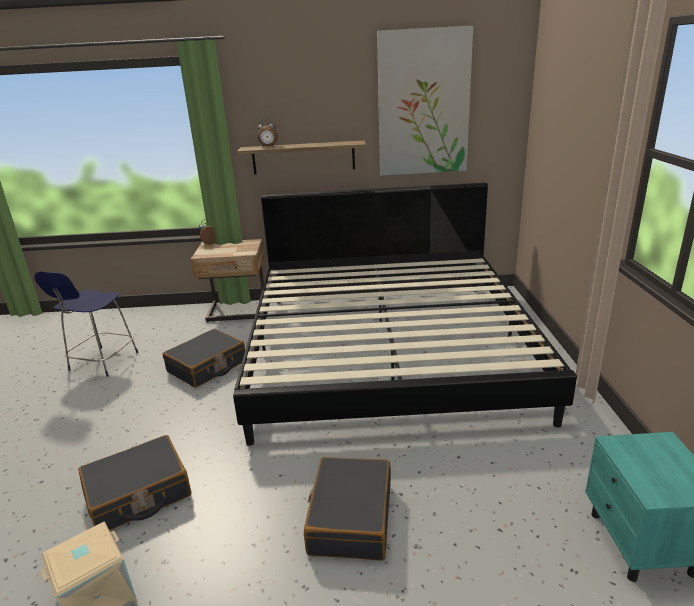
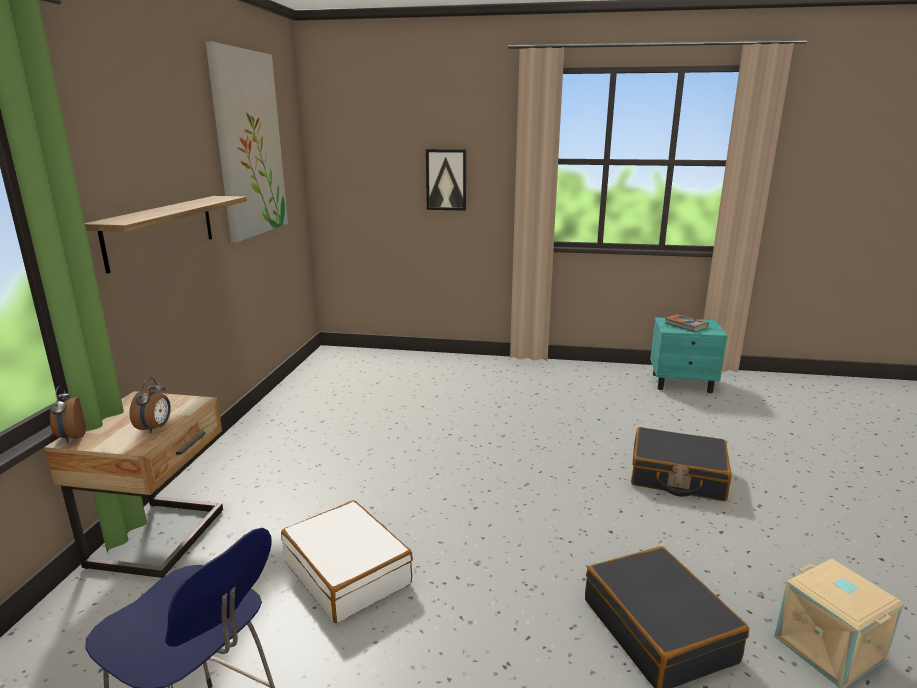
camera: 80 degrees left, 5 degrees down
(207, 367) = (348, 572): black suitcase -> white suitcase
(268, 146) = (137, 215): alarm clock -> alarm clock (155, 428)
(387, 349) = (403, 424): bed -> none
(584, 156) = (446, 179): none -> picture
(656, 462) = (686, 325): none -> book

